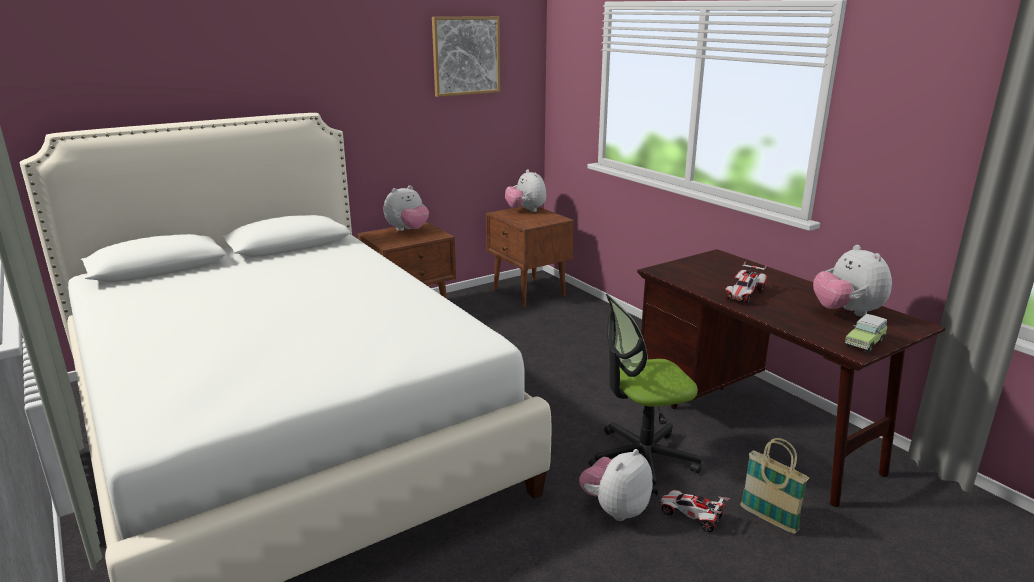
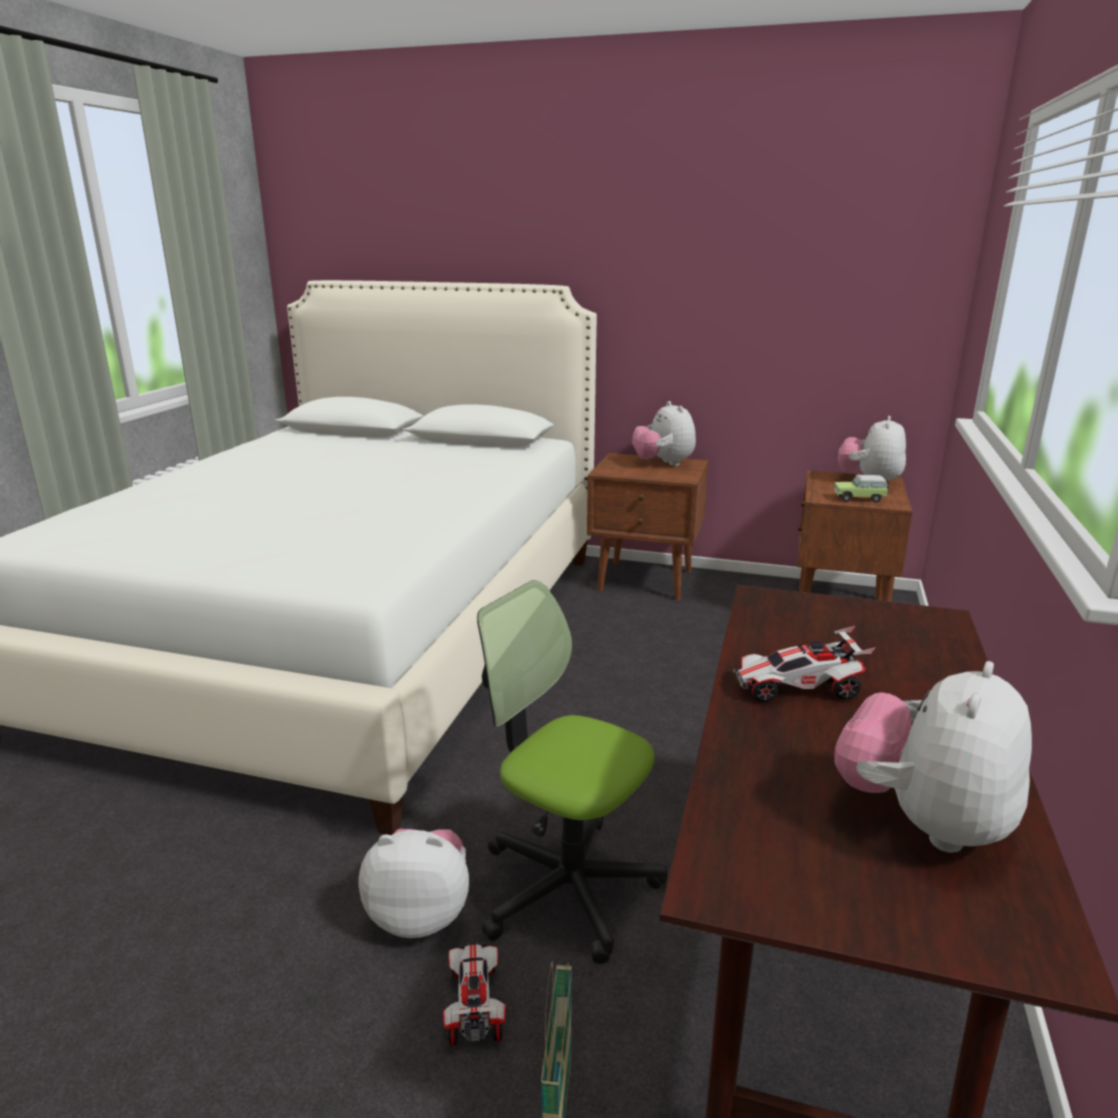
camera: 50 degrees right, 0 degrees up
(407, 230) = (663, 464): plush toy -> plush toy turned 60 degrees clockwise
(466, 55) = (815, 221): picture -> none
(865, 343) = (783, 889): toy car -> toy car (861, 499)

